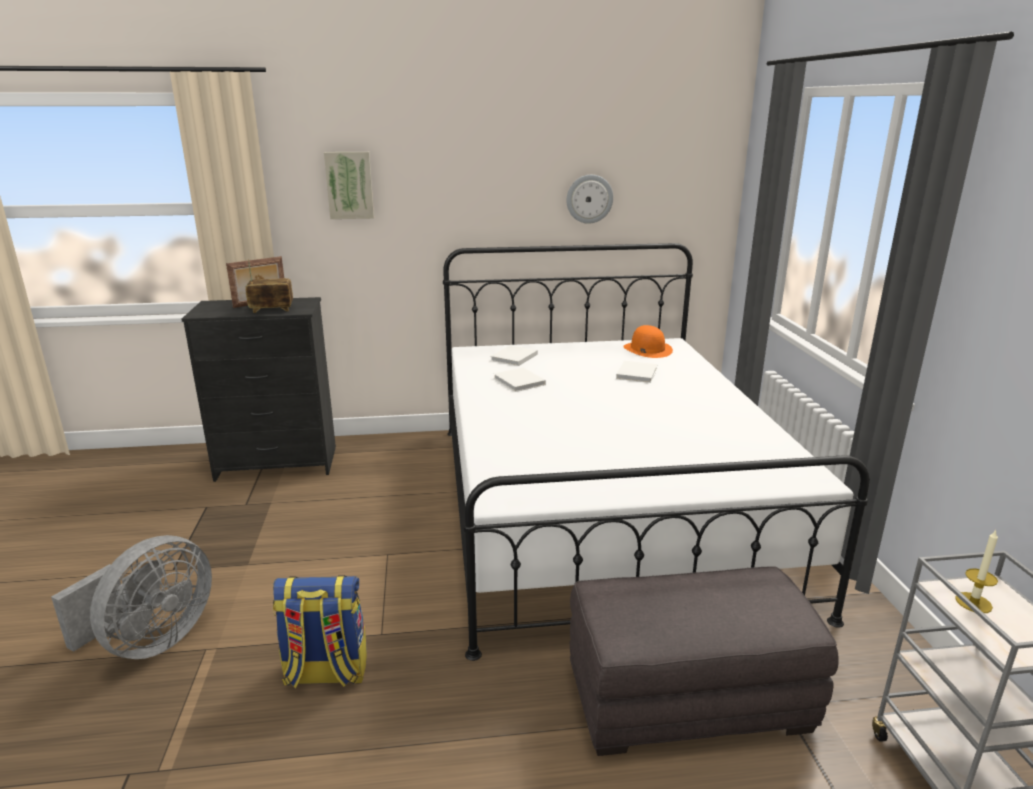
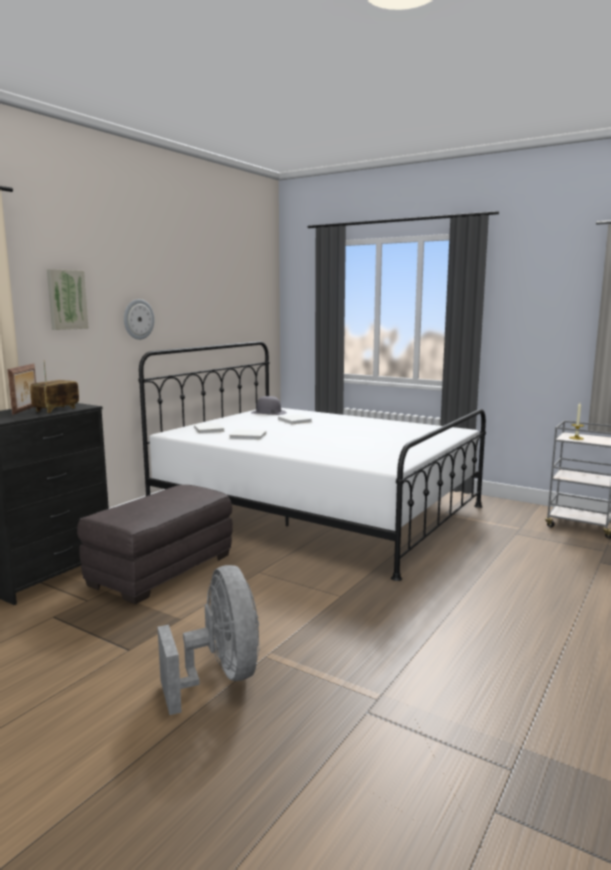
camera: 50 degrees left, 10 degrees down
(325, 673) = (354, 622): backpack -> none
(589, 199) = (214, 312): wall clock -> wall clock (138, 319)
(647, 349) = (268, 412): orange hat -> grey hat
(688, 698) = (490, 546): grey ottoman -> grey ottoman (161, 569)

